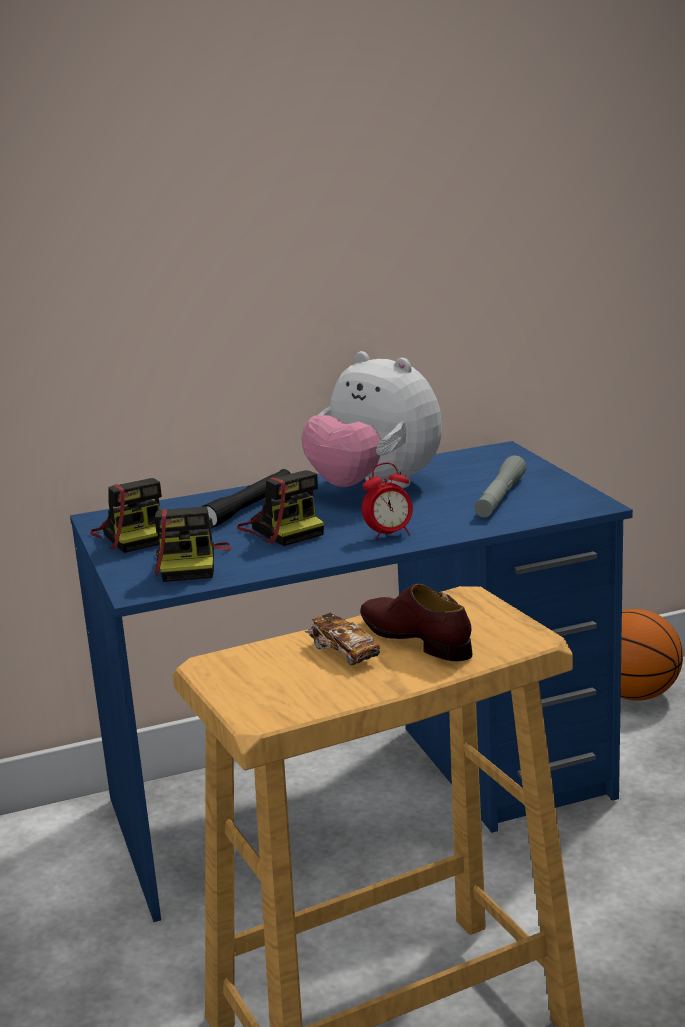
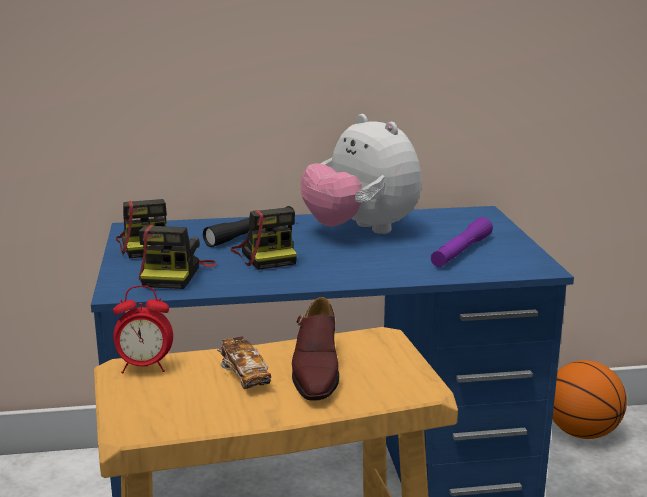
camera: 10 degrees right, 0 degrees up
(389, 535) = (351, 272): alarm clock -> alarm clock (144, 367)
(415, 638) = (315, 371): brown shoe -> brown shoe turned 150 degrees counterclockwise
(500, 498) = (461, 252): grey flashlight -> purple flashlight

